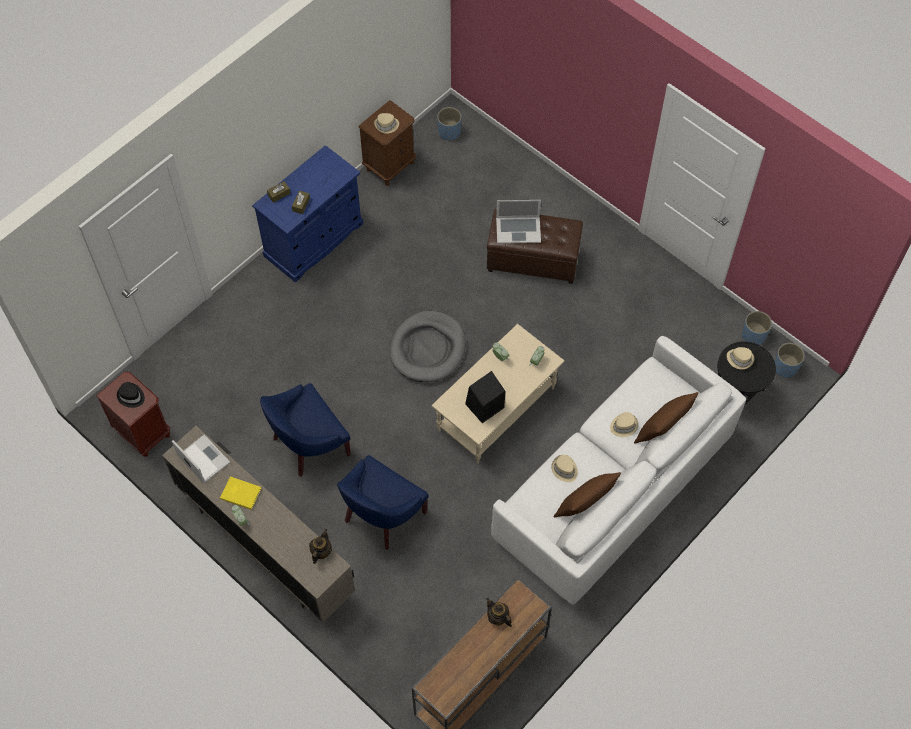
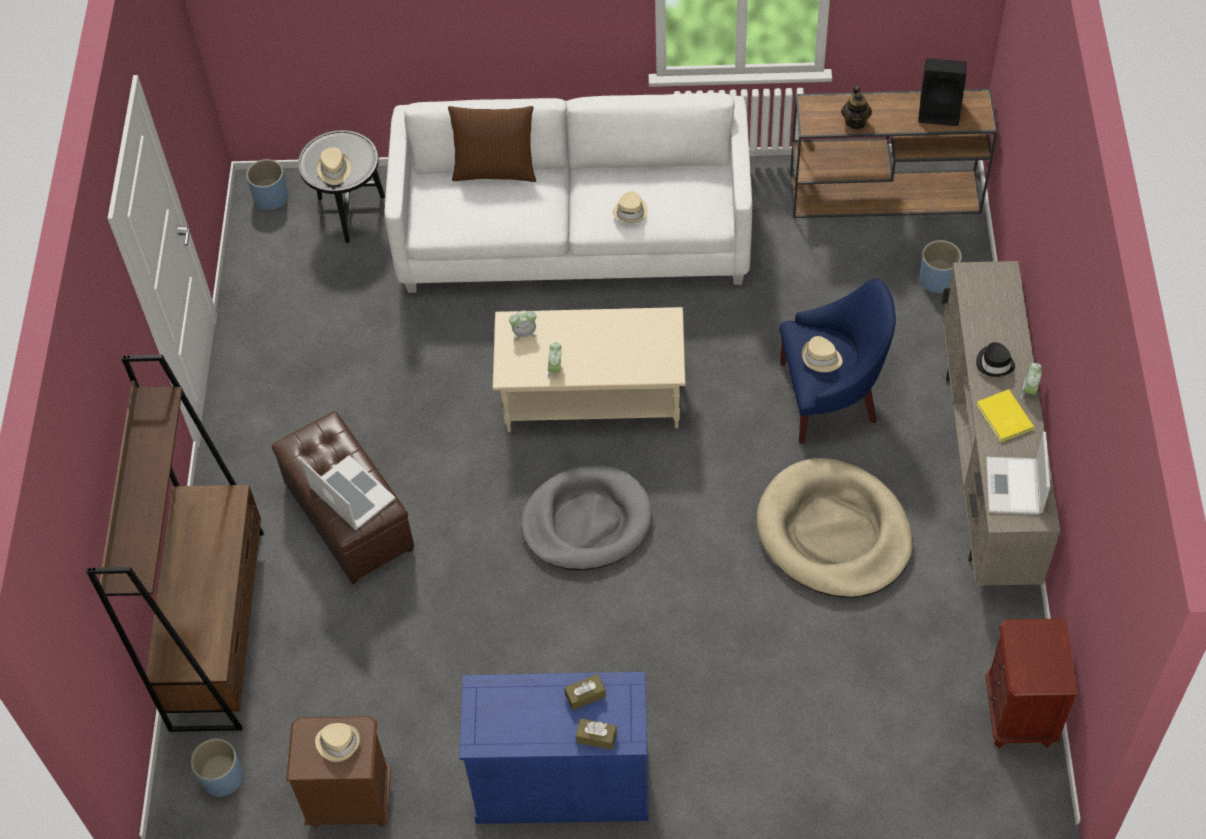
camera: 130 degrees left, 5 degrees down
(131, 396) = (1033, 652): black hat -> black hat (995, 363)
(308, 444) = (834, 533): blue armchair -> beige dog bed
(321, 552) = (971, 296): teapot -> none
(484, 407) = (633, 336): black speaker -> black speaker (940, 109)
(525, 175) = (218, 628): none -> brown bookcase
(584, 506) = (652, 170): brown pillow -> none
(623, 425) = (526, 200): beige hat -> beige hat (821, 358)
(753, 335) = (254, 248): blue planter -> blue planter (937, 280)

